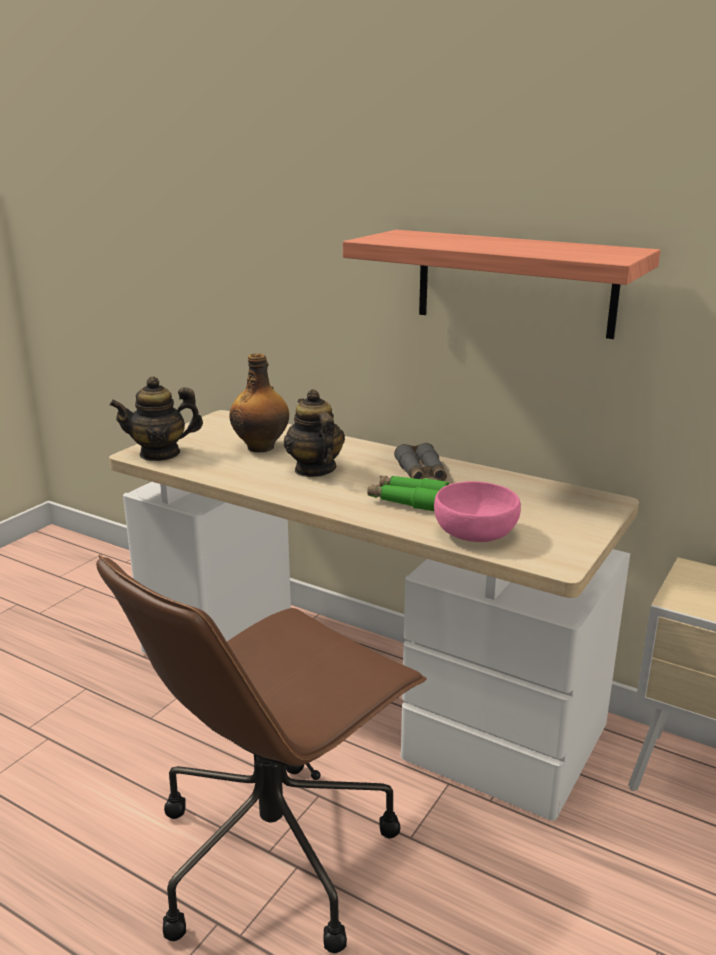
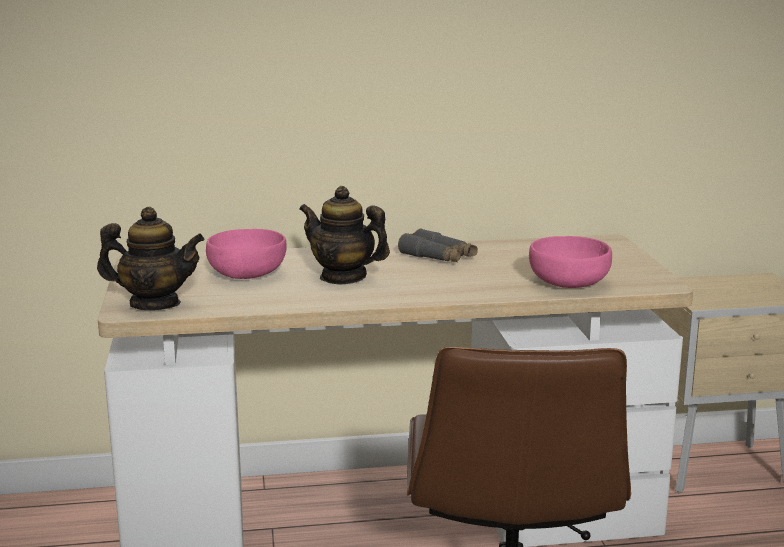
camera: 40 degrees left, 5 degrees down
(160, 453) = (154, 304): teapot -> teapot turned 120 degrees counterclockwise
(261, 447) = (248, 273): bottle -> pink bowl
(407, 501) = (473, 277): green binoculars -> none
(514, 282) = (487, 53): shelf -> none

